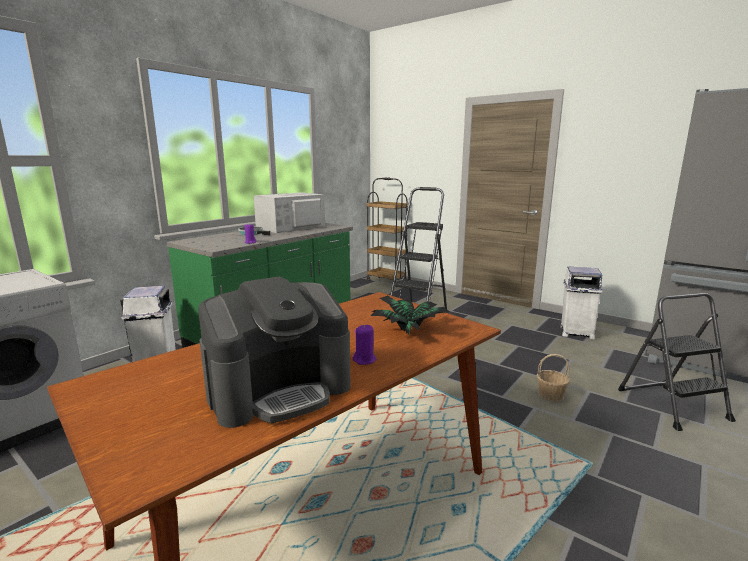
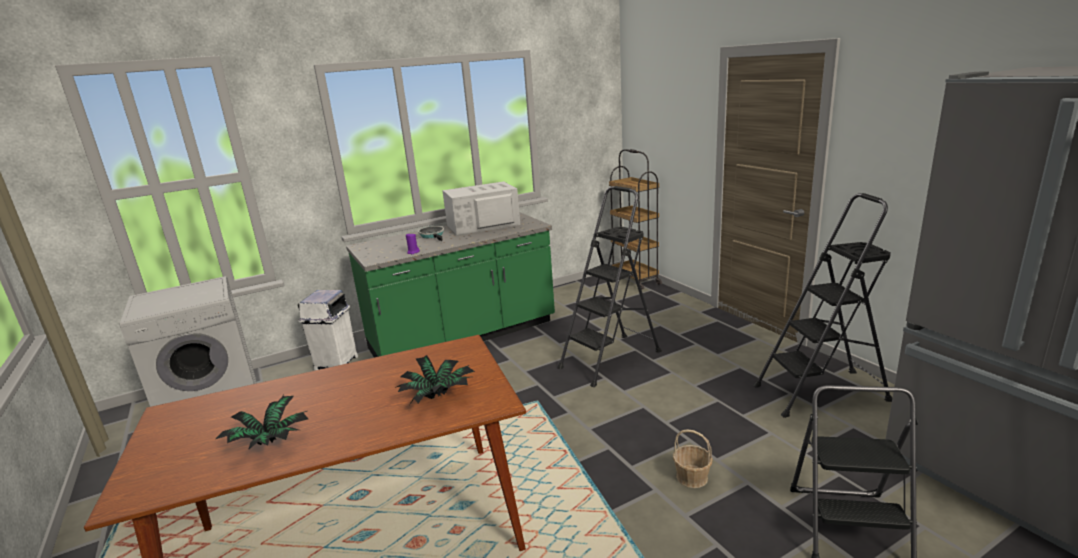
camera: 25 degrees right, 5 degrees up
(280, 389) = (269, 444): coffee machine -> potted plant
(364, 360) = (360, 425): purple candle -> none
(575, 332) = (822, 392): white trash can -> step ladder

